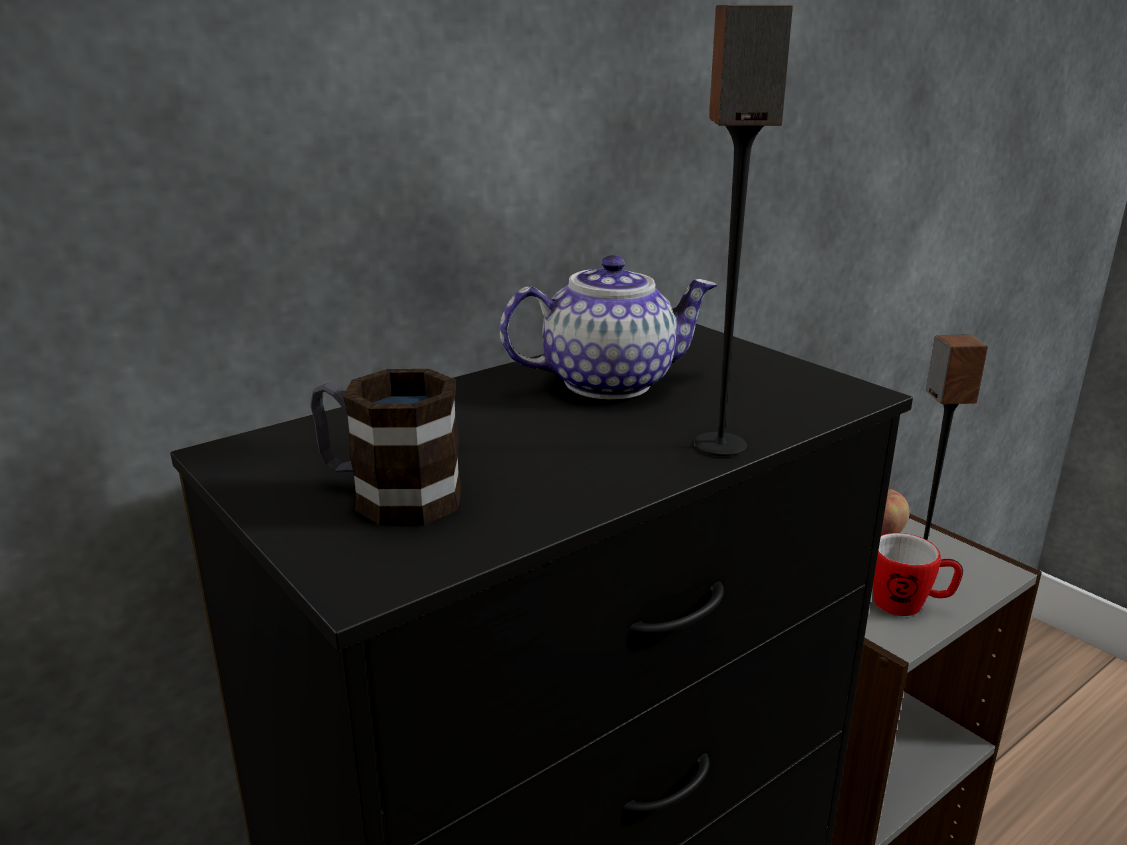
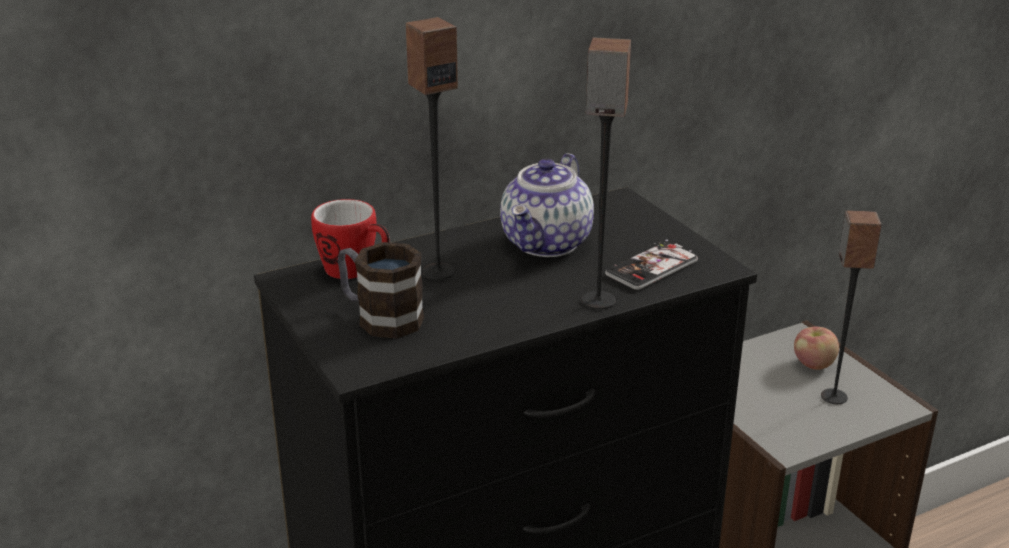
camera: 10 degrees right, 5 degrees up
(464, 426) = (438, 271): none -> speaker
(609, 382) = (547, 244): teapot -> teapot turned 120 degrees clockwise
(769, 399) = (651, 267): none -> phone
(908, 605) = (808, 425): mug -> mug (356, 271)

